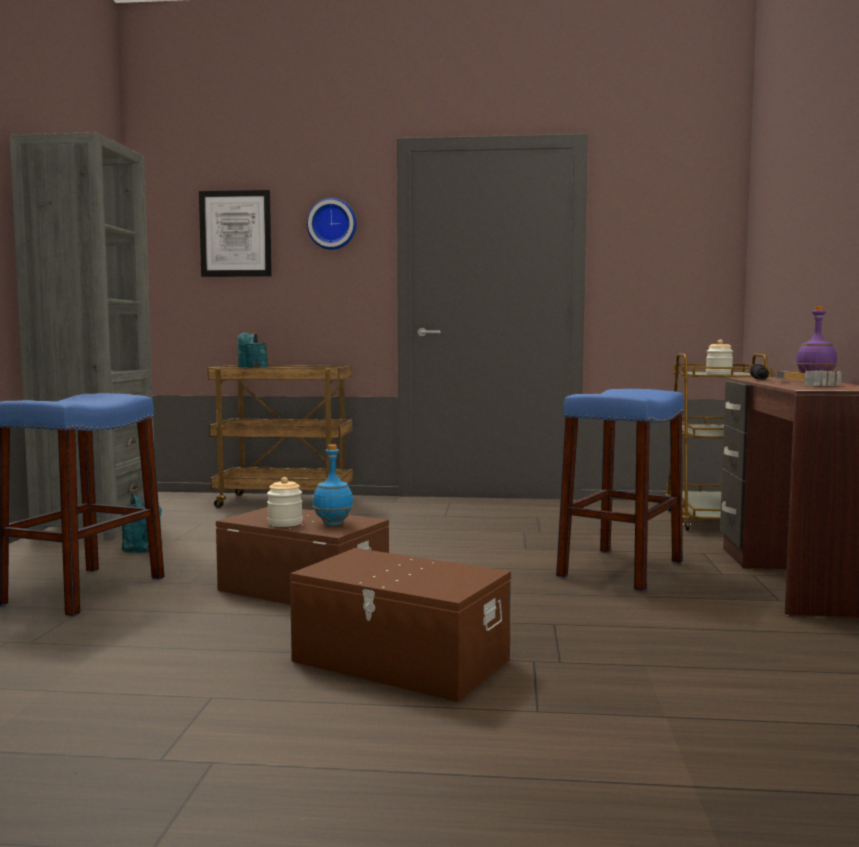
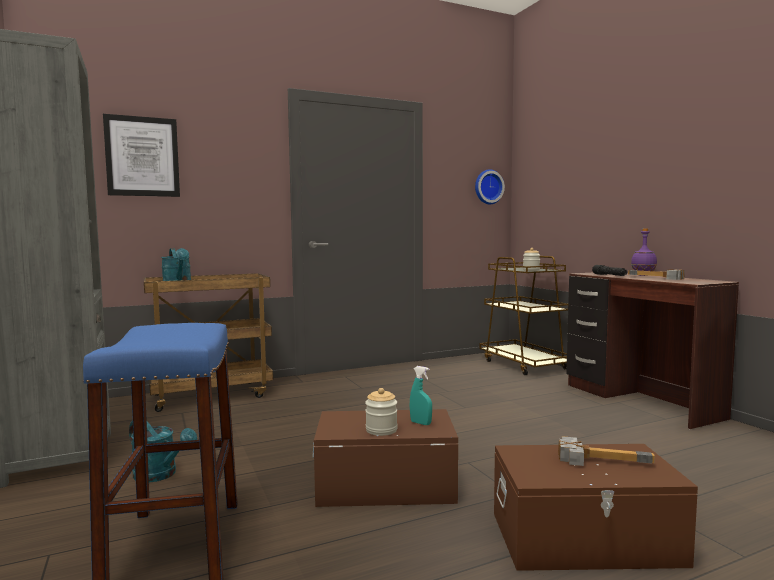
camera: 30 degrees left, 0 degrees up
(332, 224) = (235, 154): wall clock -> wall clock (487, 187)
(333, 524) = (420, 423): blue bottle -> turquoise spray bottle
(424, 571) = (600, 459): none -> hammer
(621, 568) = (549, 412): blue stool -> none

